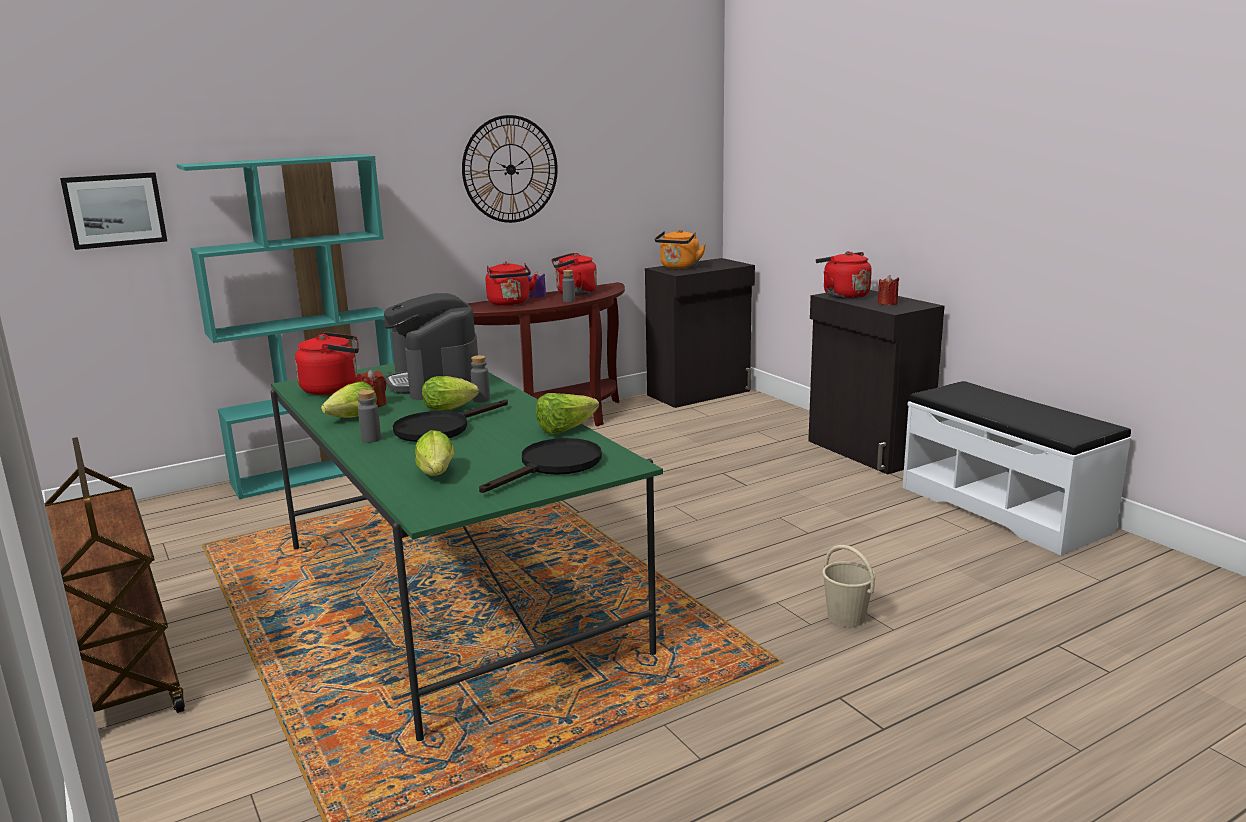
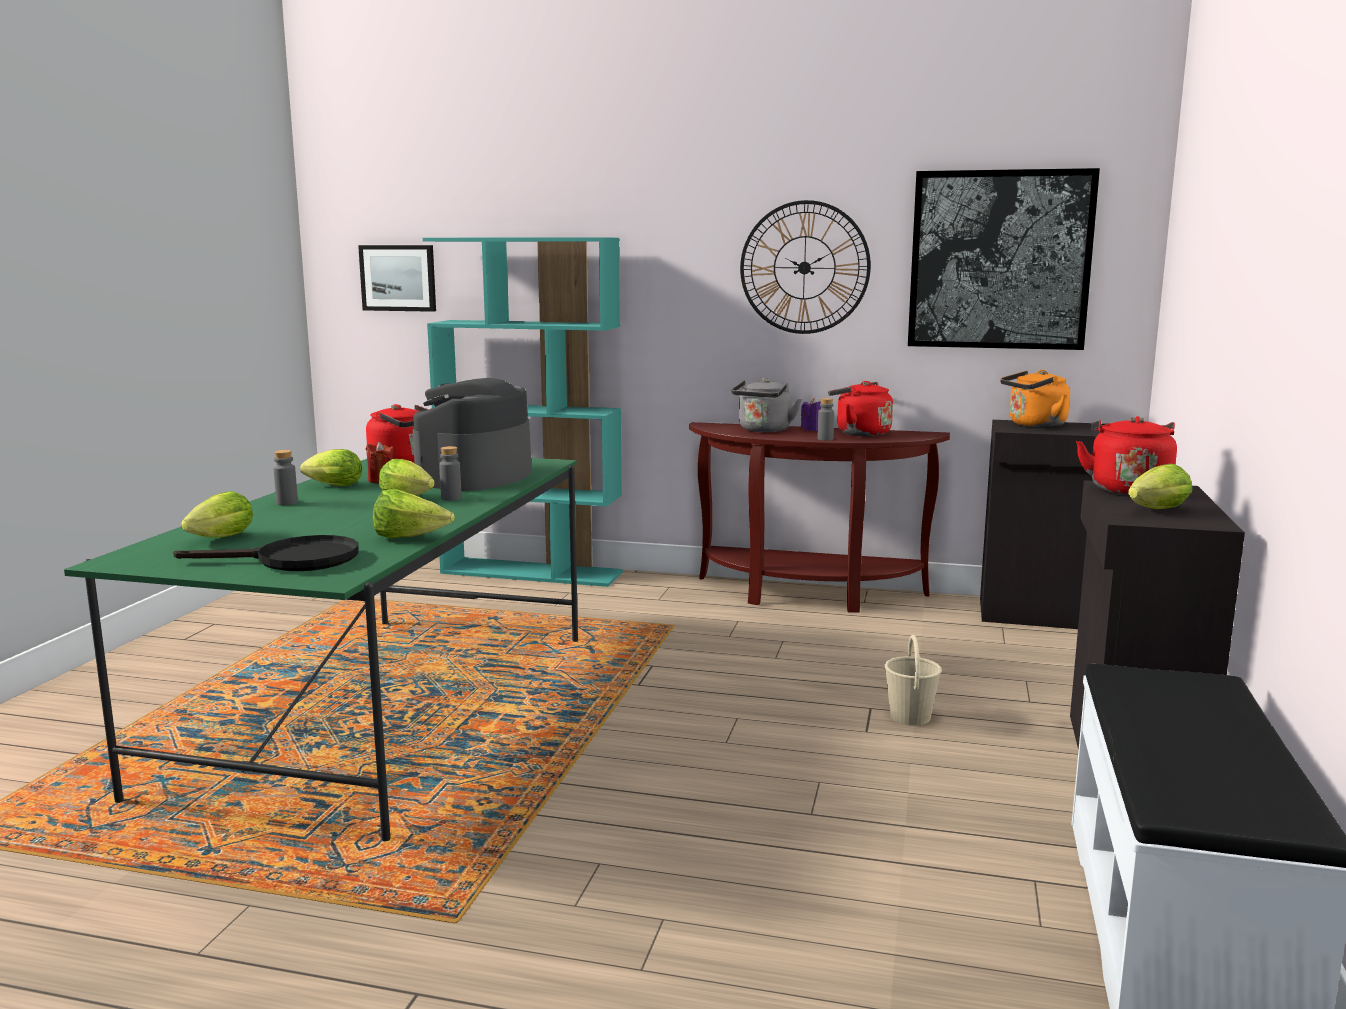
camera: 45 degrees right, 5 degrees down
(124, 674) = (128, 664): brown cart -> none
(440, 428) = (346, 509): black frying pan -> none
(509, 303) = (764, 430): red kettle -> grey kettle
(637, 154) = (999, 260): none -> picture
(845, 617) = (625, 922): beige bucket -> beige bucket (910, 716)
(887, 303) = (1155, 510): red candle -> lettuce

